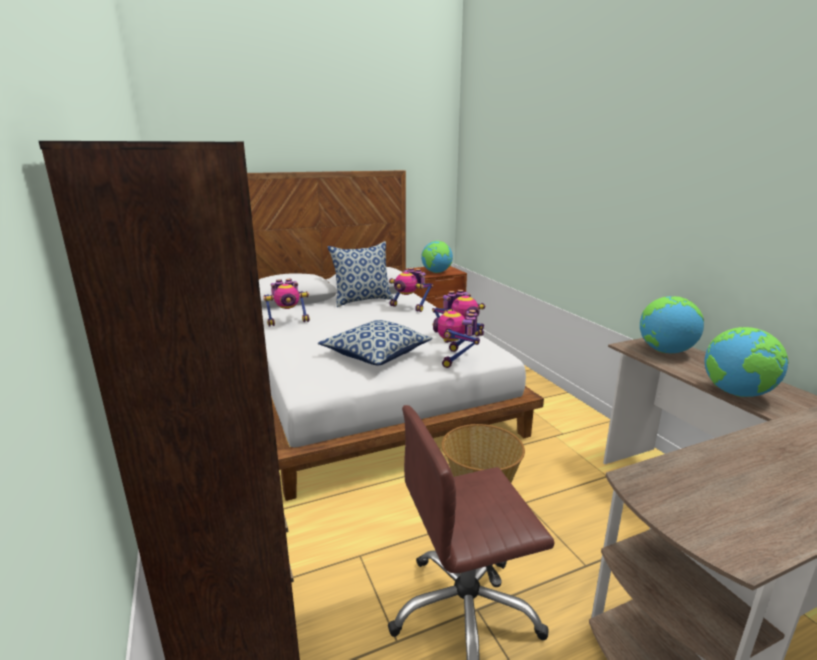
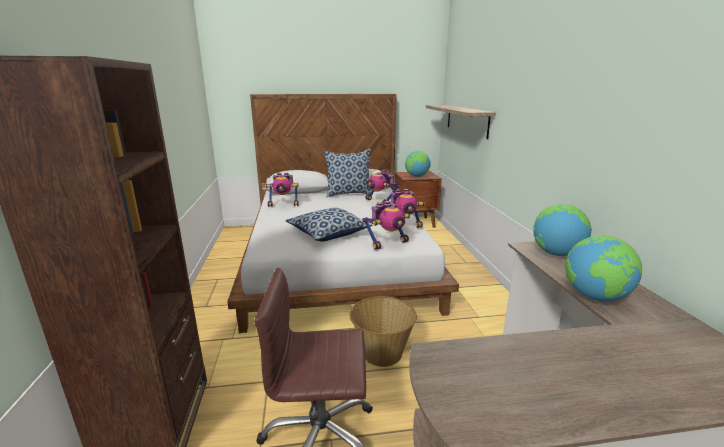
camera: 15 degrees right, 0 degrees up
(457, 359) = (387, 243): toy robot -> toy robot turned 150 degrees counterclockwise
(500, 202) = (466, 120): none -> shelf

